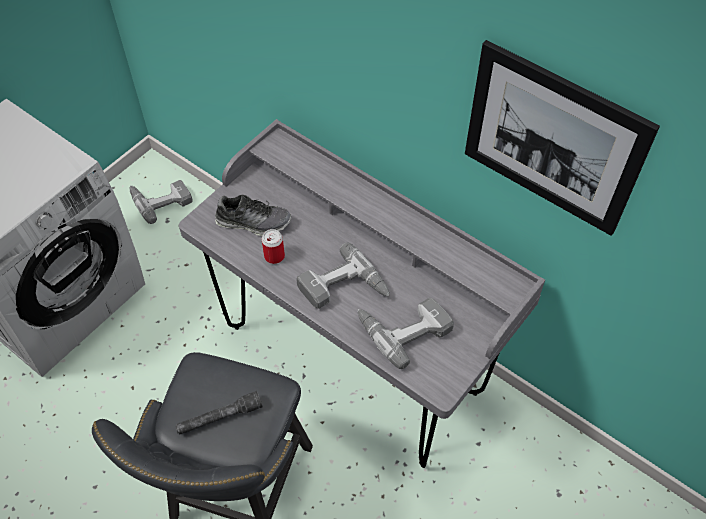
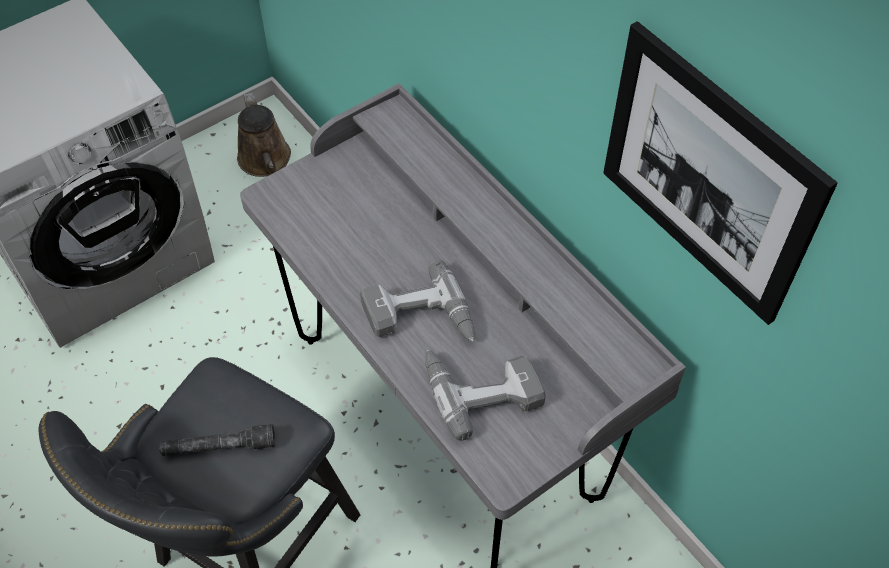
camera: 15 degrees right, 0 degrees up
(160, 199) = (265, 161): power drill -> brown watering can
(253, 222) = (333, 209): shoe -> none
(274, 256) = (345, 258): can -> none

